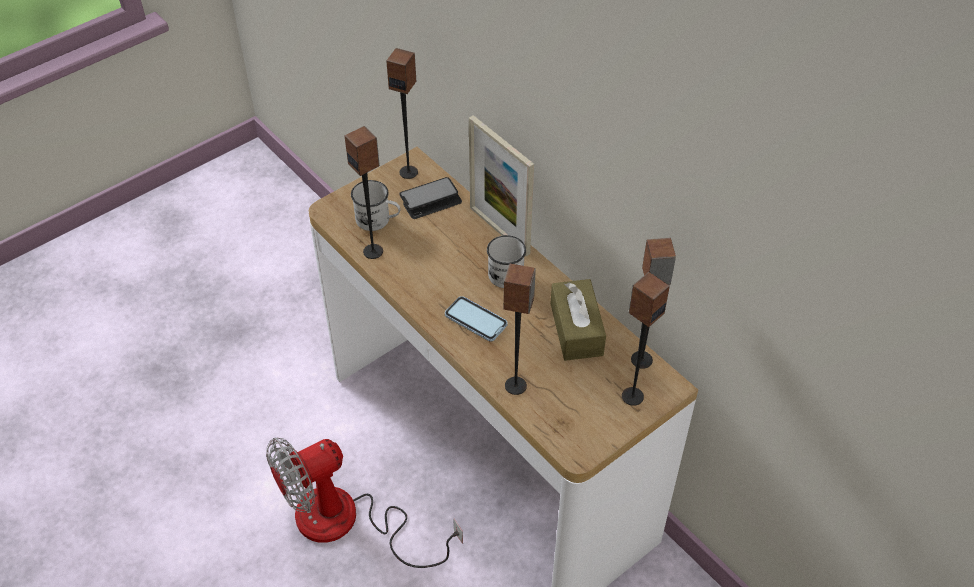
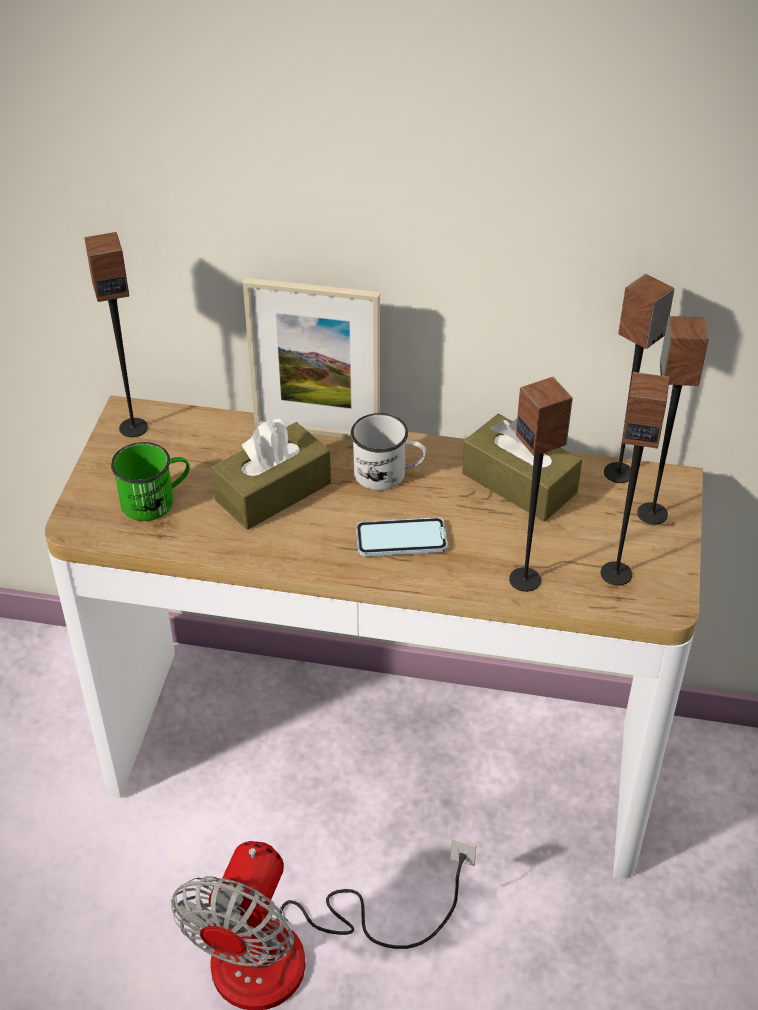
camera: 40 degrees left, 5 degrees down
(373, 251) = (190, 537): speaker -> speaker (616, 573)
(378, 220) = (156, 500): white mug -> green mug
(430, 199) = (196, 443): phone -> none
(440, 251) = (273, 491): none -> brown tissue box

